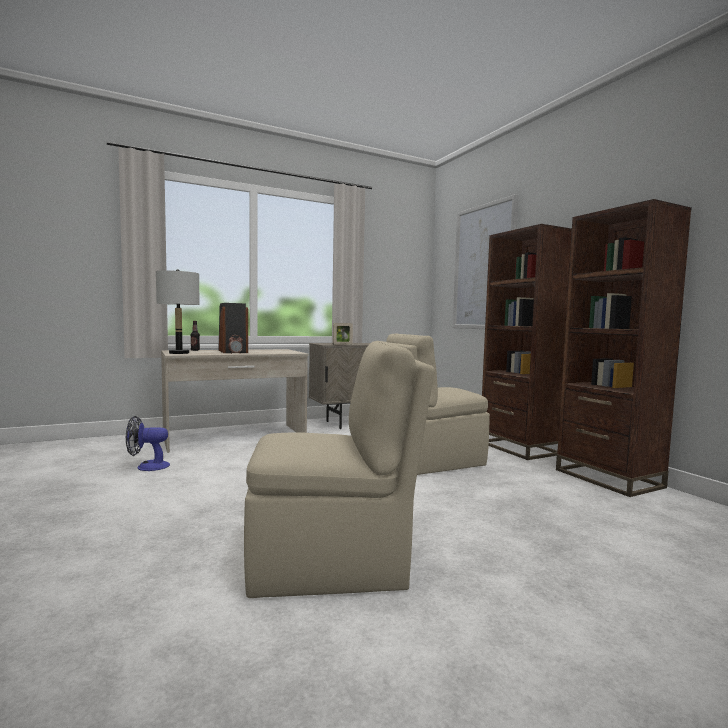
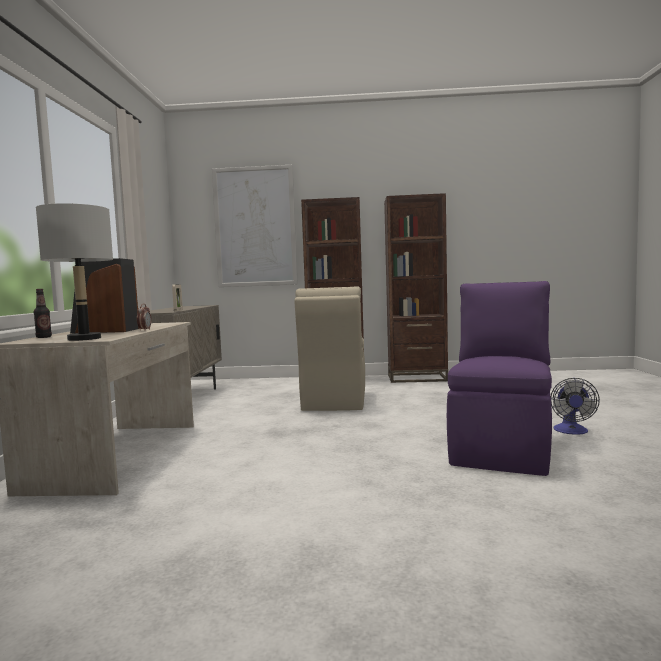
camera: 60 degrees left, 0 degrees up
(147, 466) = (167, 508): fan -> fan (571, 431)
(332, 562) = (502, 450): beige chair -> purple chair

